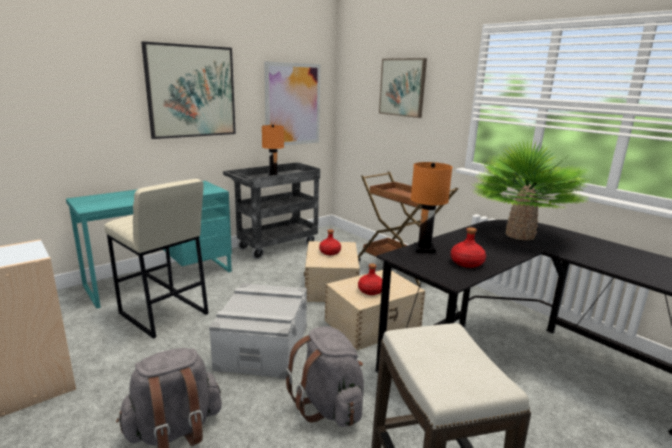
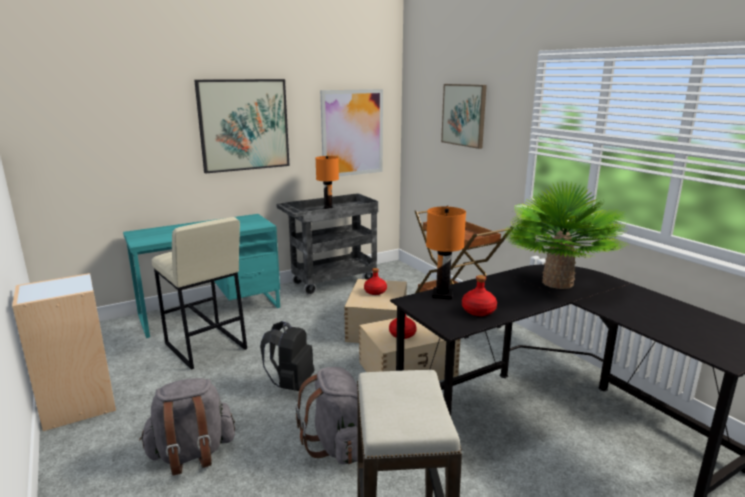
camera: 10 degrees right, 0 degrees up
(263, 346) = (291, 384): grey storage box -> black backpack

